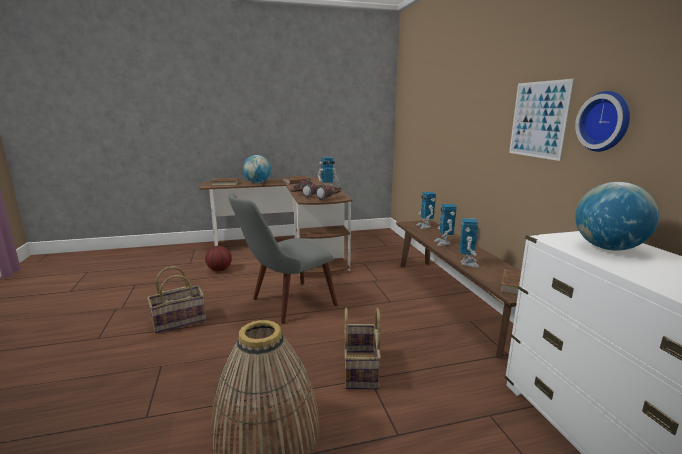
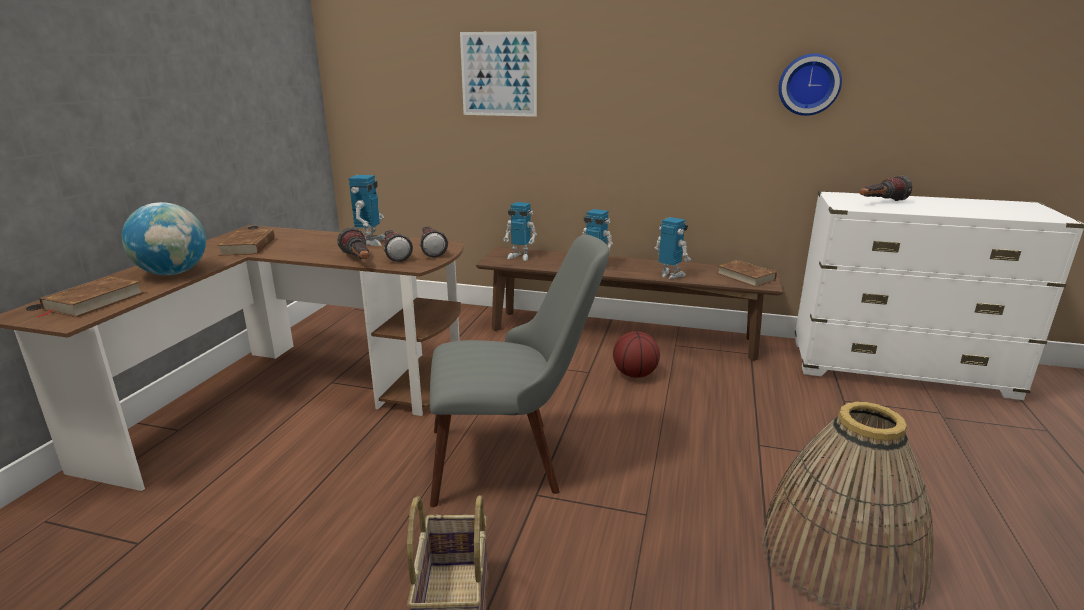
camera: 60 degrees left, 5 degrees up
(219, 270) = (257, 502): basketball -> basketball (635, 374)
(284, 305) = (513, 458): grey chair -> grey chair turned 90 degrees counterclockwise
(361, 370) = (739, 445): basket -> none
(538, 119) = (713, 84): picture -> picture (498, 74)
(607, 248) = (880, 202): globe -> flashlight

